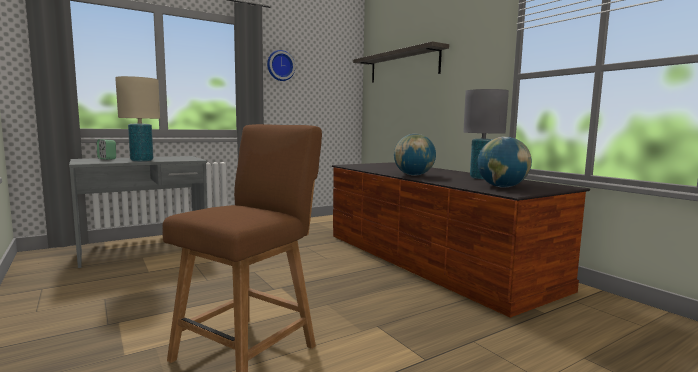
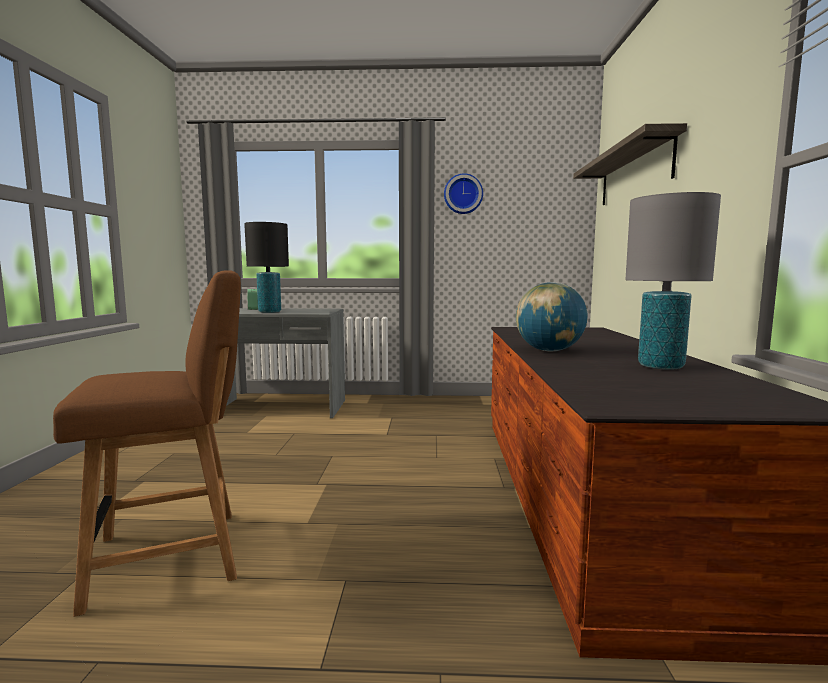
camera: 35 degrees right, 0 degrees up
(141, 160) = (269, 312): beige table lamp -> black table lamp
(502, 187) = (635, 389): globe -> none

